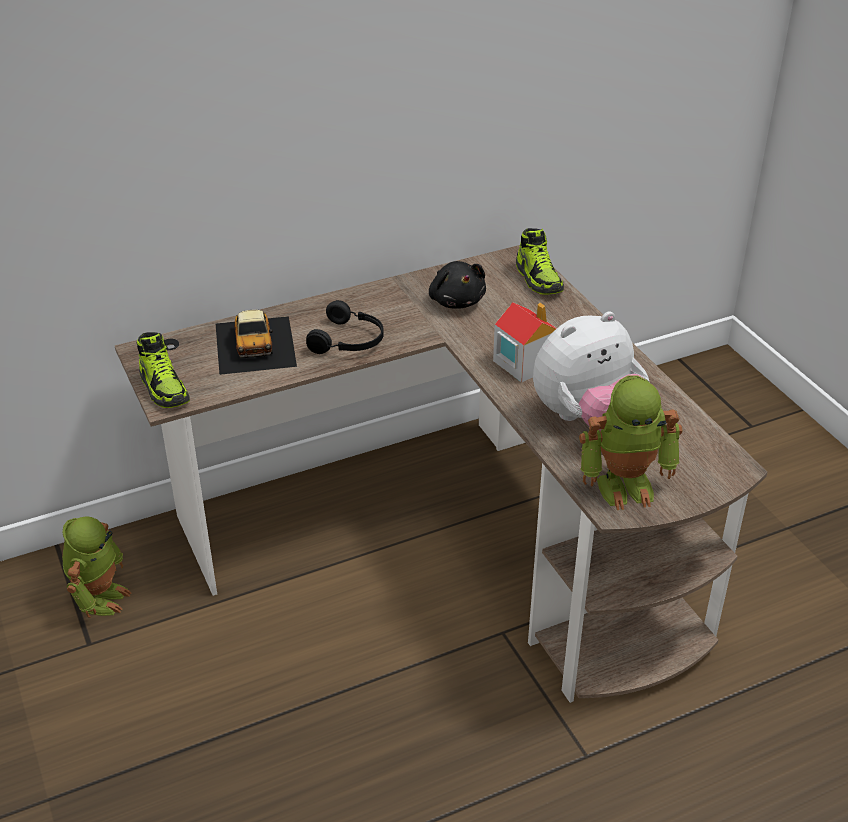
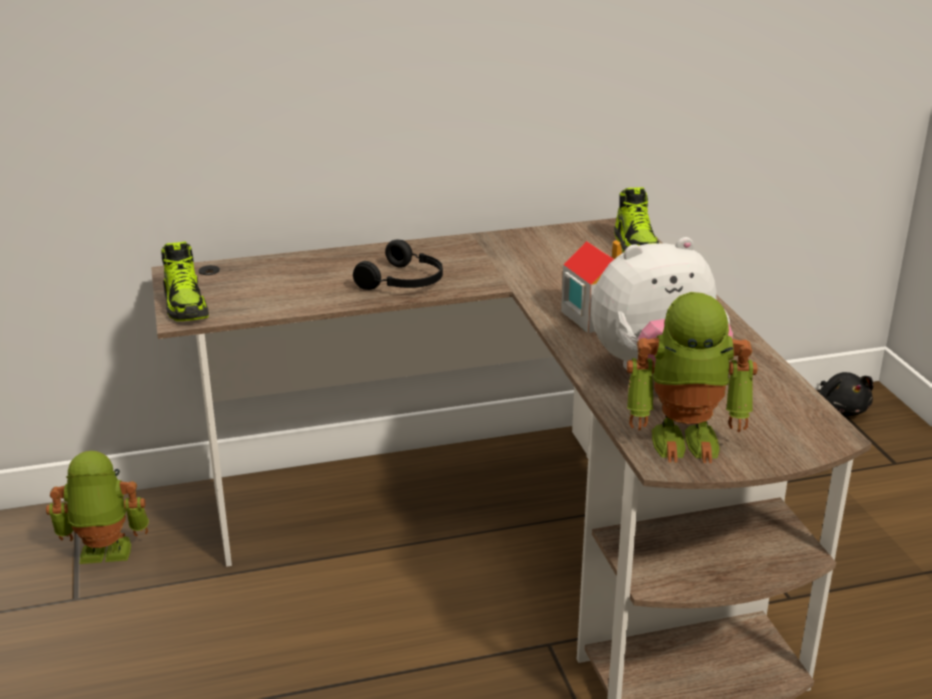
camera: 10 degrees right, 10 degrees down
(100, 597) = (104, 554): toy robot -> toy robot turned 120 degrees counterclockwise
(255, 344) = (301, 277): toy car -> none
(456, 300) = (537, 257): black plush toy -> black plush toy (841, 409)

